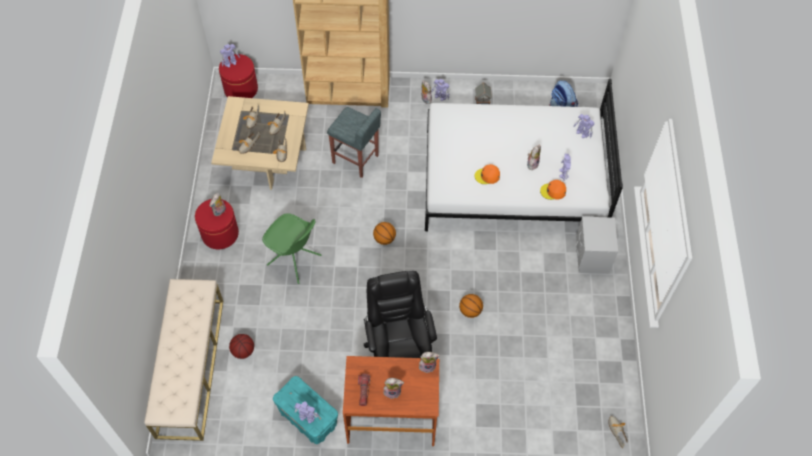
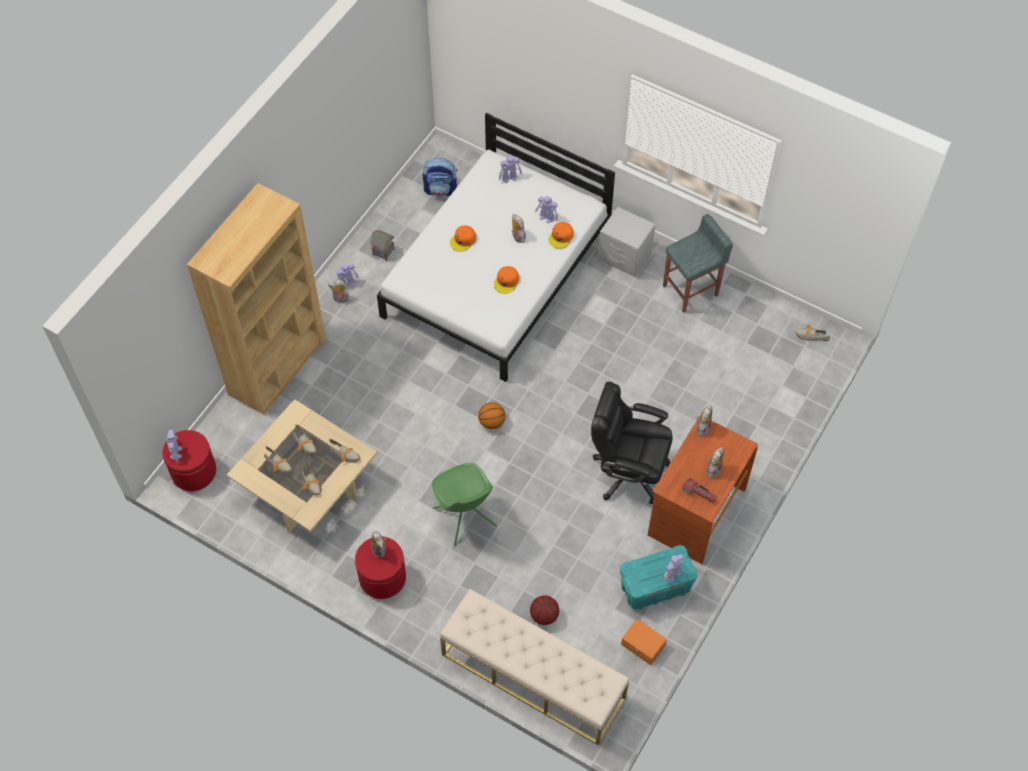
camera: 60 degrees left, 0 degrees up
(253, 432) = (642, 645): none -> orange storage box
(295, 261) = (465, 518): green chair -> green chair turned 90 degrees clockwise
(356, 159) = (374, 401): grey stool -> grey stool (691, 290)
(470, 310) = (621, 388): basketball -> none
(504, 132) = (463, 240): none -> orange cap

